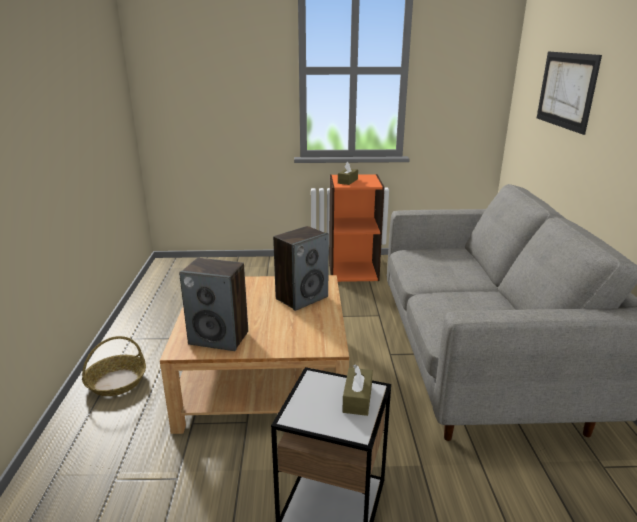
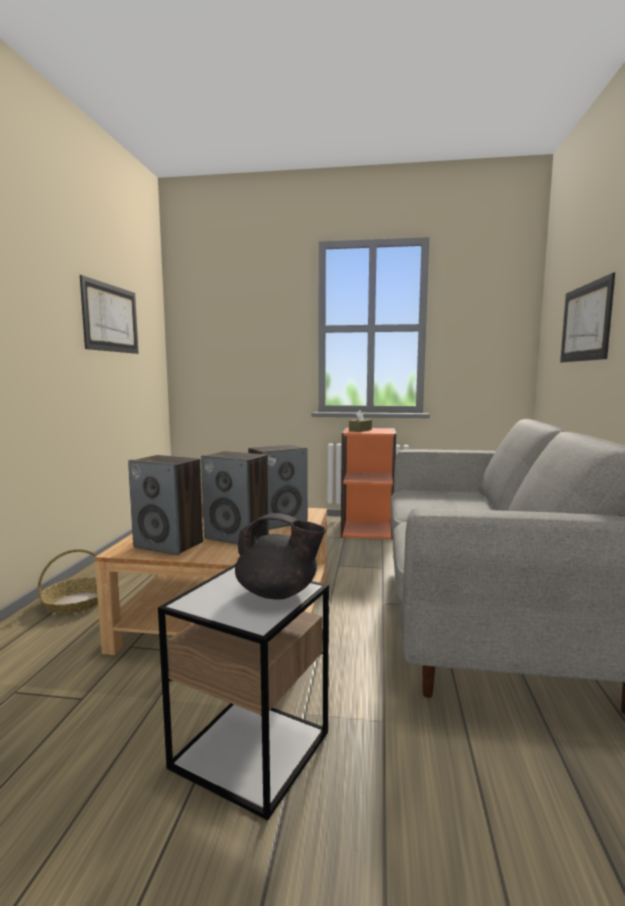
camera: 10 degrees right, 15 degrees down
(85, 78) = (111, 318): none -> picture
(275, 321) = (237, 536): none -> speaker
(357, 399) = (278, 593): brown tissue box -> black teapot

